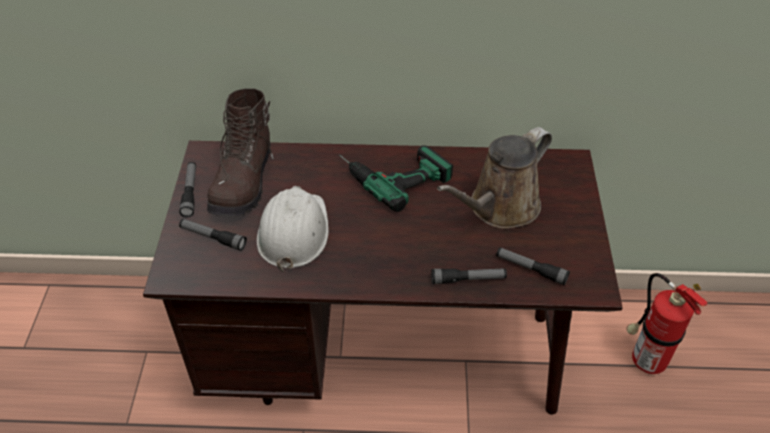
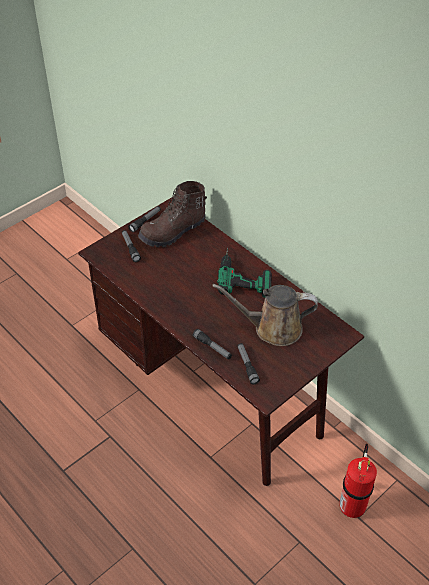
camera: 45 degrees right, 0 degrees up
(293, 232) = (165, 270): white hard hat -> none

